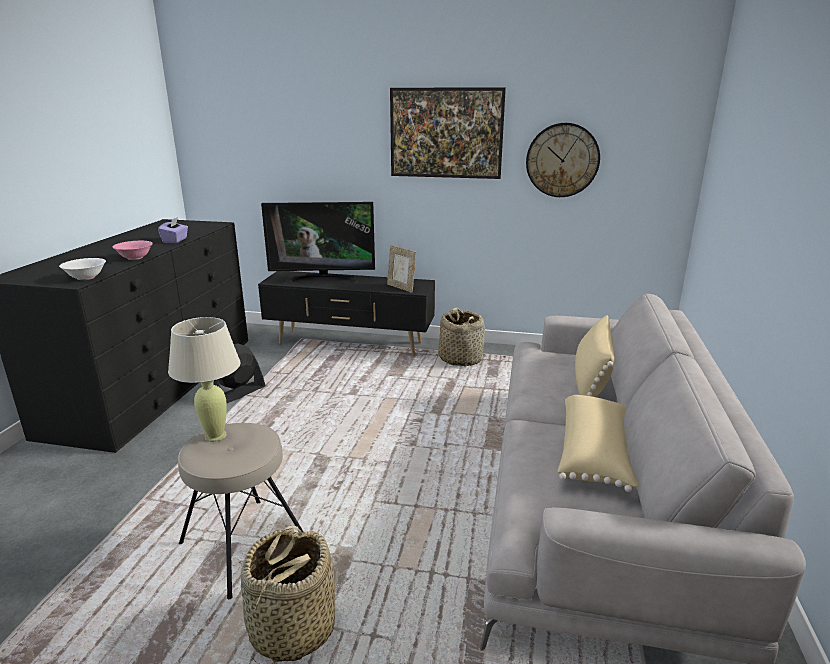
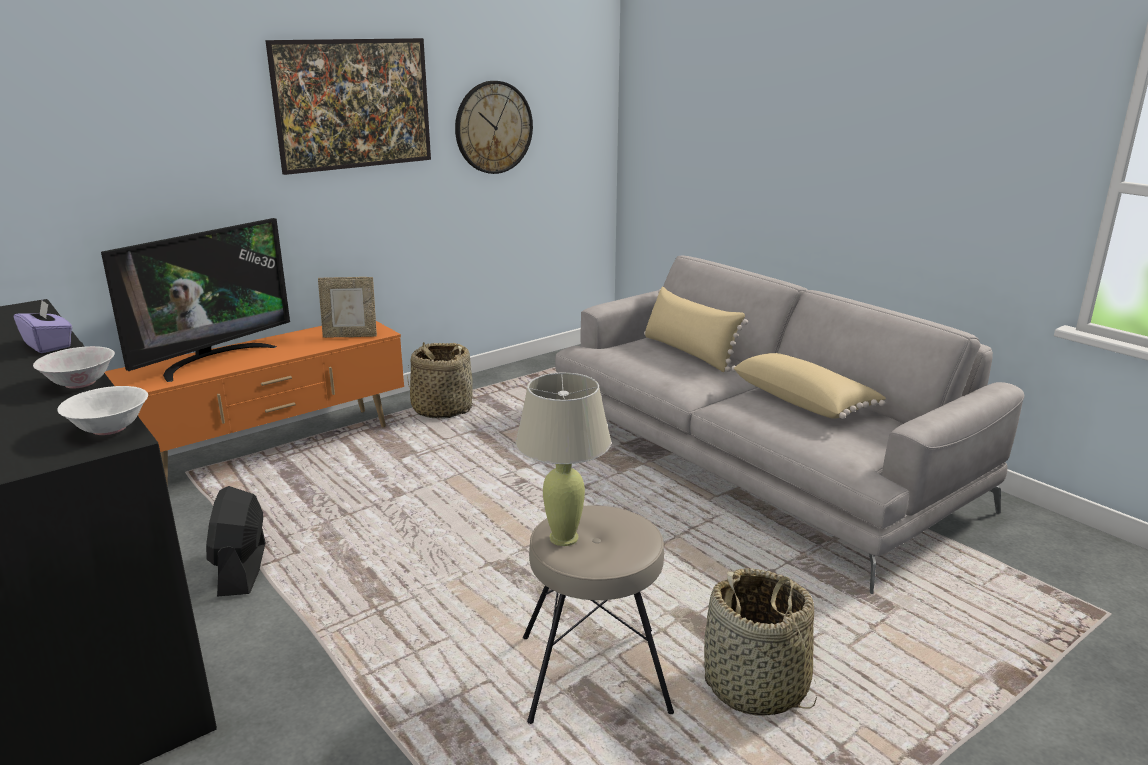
camera: 50 degrees left, 0 degrees up
(135, 258) = (80, 383): pink bowl -> white bowl
(350, 343) = (274, 448): black tv stand -> orange tv stand

